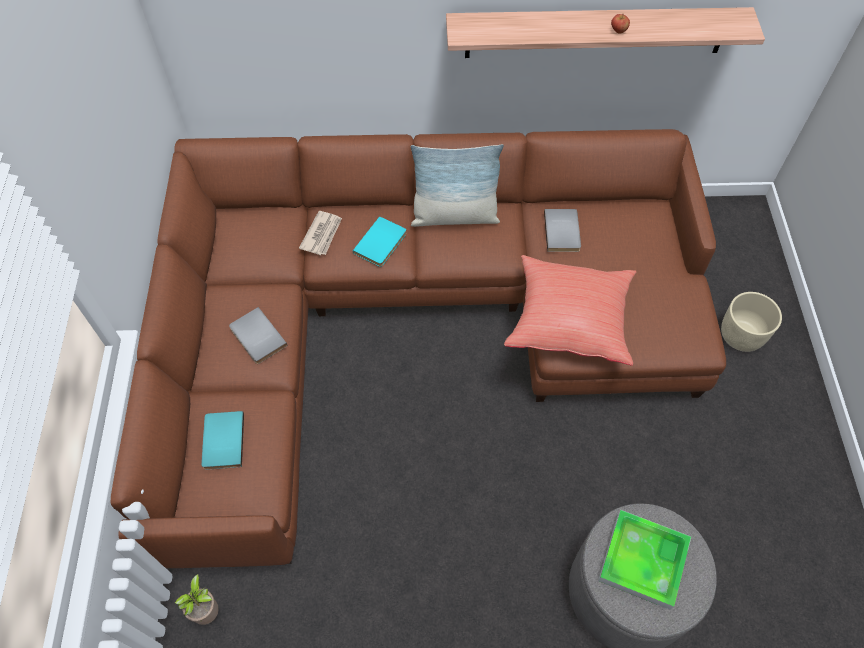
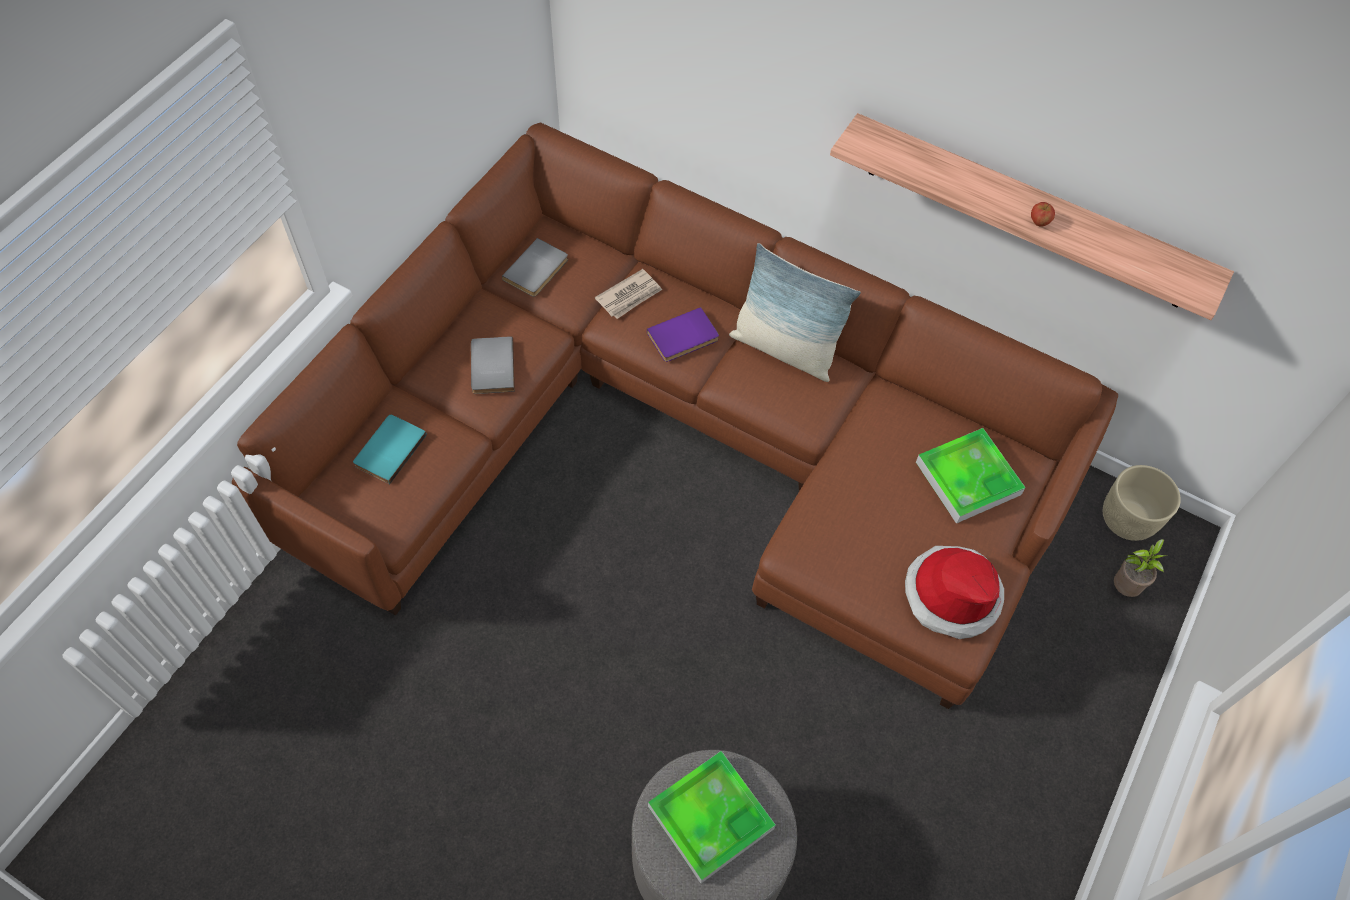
camera: 30 degrees right, 0 degrees up
(208, 611) = (292, 612): potted plant -> potted plant (1125, 587)
(382, 244) = (684, 338): turquoise book -> purple book
(563, 232) = (894, 430): grey book -> grey book (537, 270)
(569, 320) = (827, 529): red pillow -> none
(631, 238) = (968, 478): none -> tray
(676, 318) = (951, 594): none -> hat
(741, 335) = (1056, 671): beige planter -> beige planter (1128, 519)

